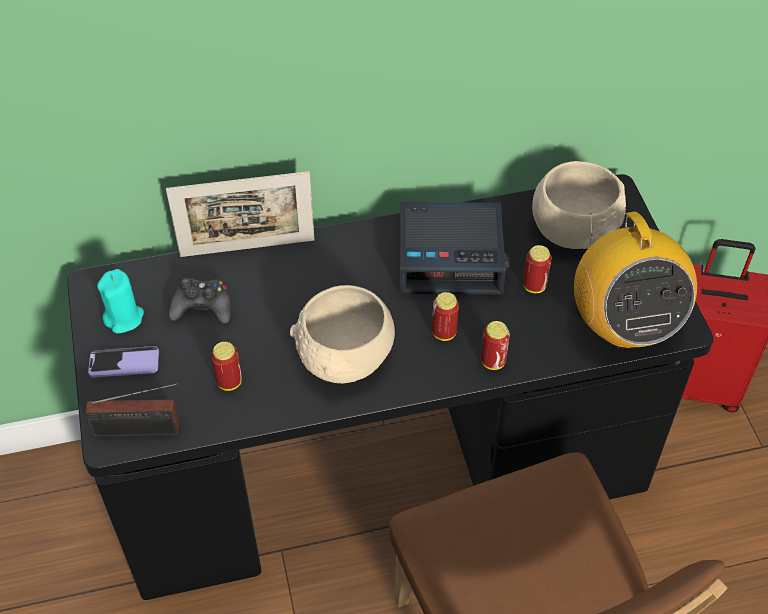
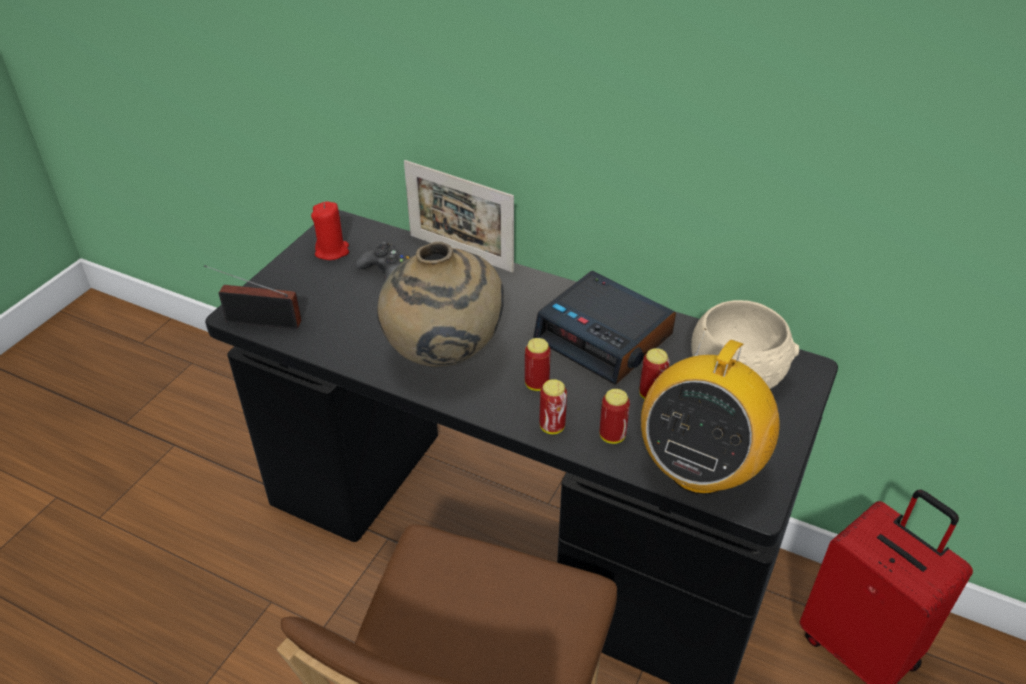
camera: 40 degrees right, 10 degrees down
(124, 318) = (332, 251): turquoise candle -> red candle
(124, 363) = (299, 276): phone -> none
(141, 430) = (260, 320): radio -> radio turned 150 degrees clockwise
(229, 382) = (348, 325): can -> can (612, 436)
(345, 358) = (443, 357): beige bowl -> beige vase

